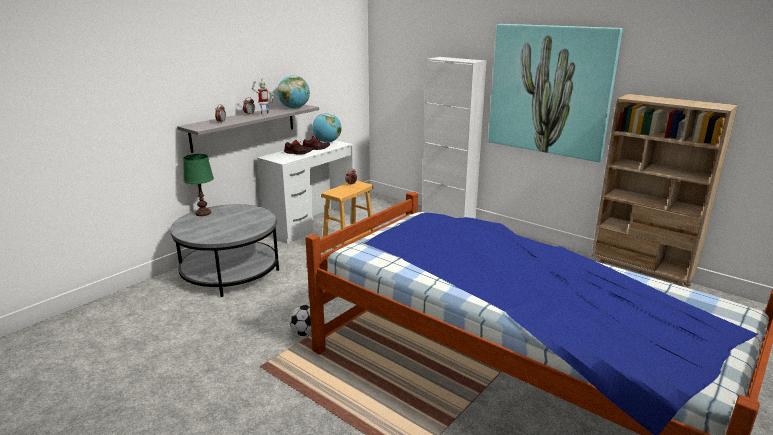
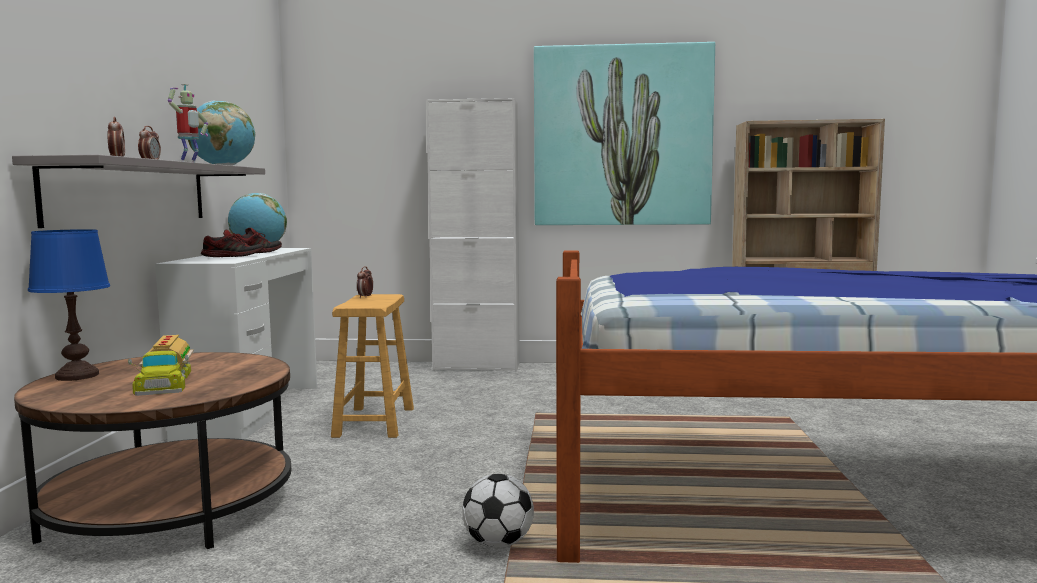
camera: 35 degrees left, 15 degrees down
(203, 213) = (76, 376): green table lamp -> blue table lamp
(221, 226) = (165, 382): none -> toy truck
(230, 272) = (171, 507): grey coffee table -> brown coffee table

